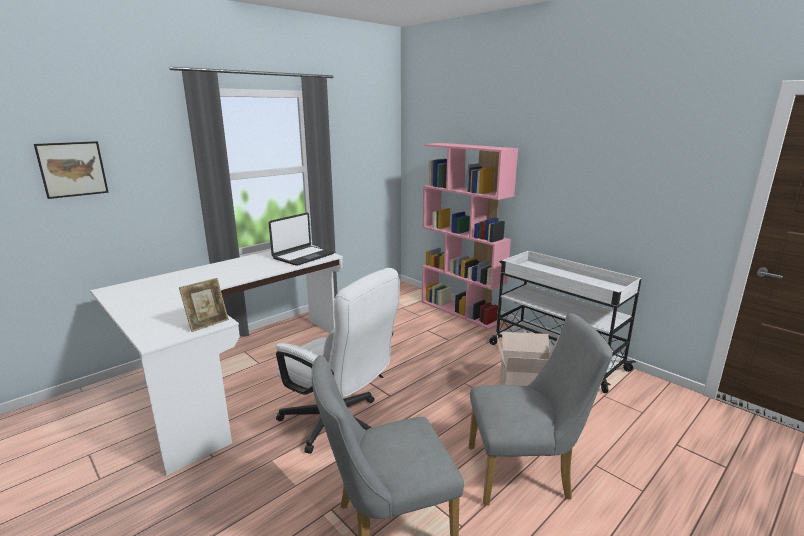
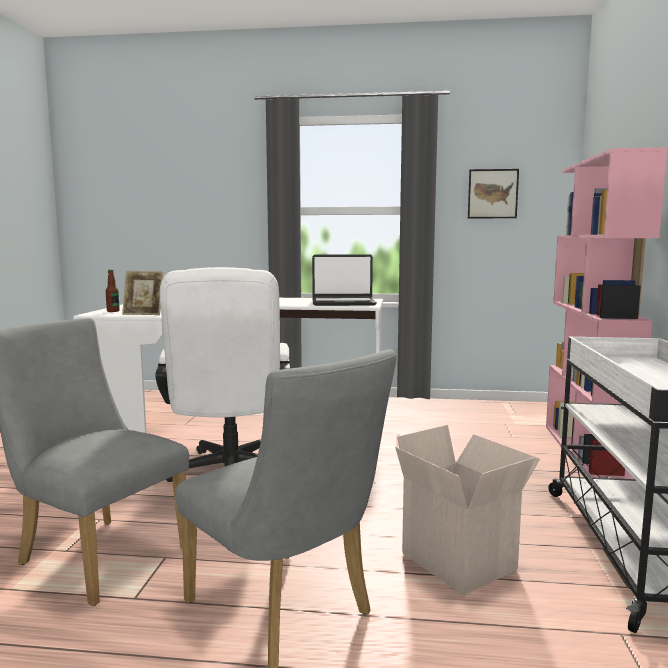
camera: 50 degrees right, 10 degrees down
(72, 169) = (173, 192): picture -> picture (492, 194)
(157, 330) = (113, 311): none -> bottle

